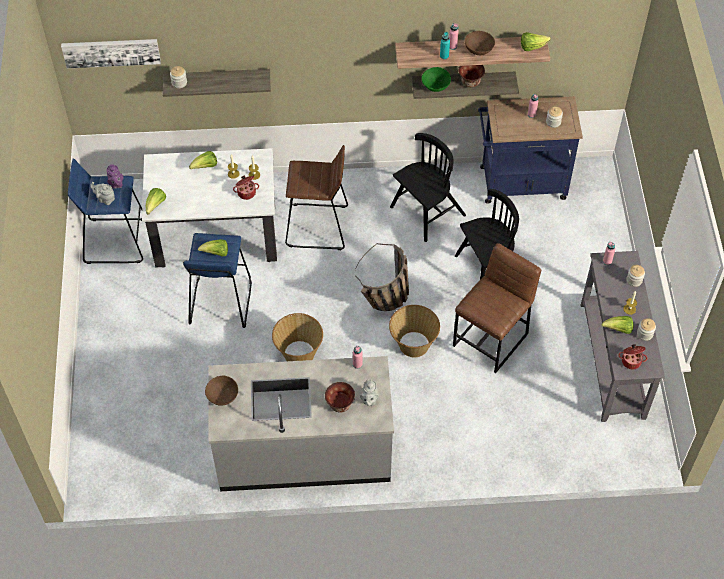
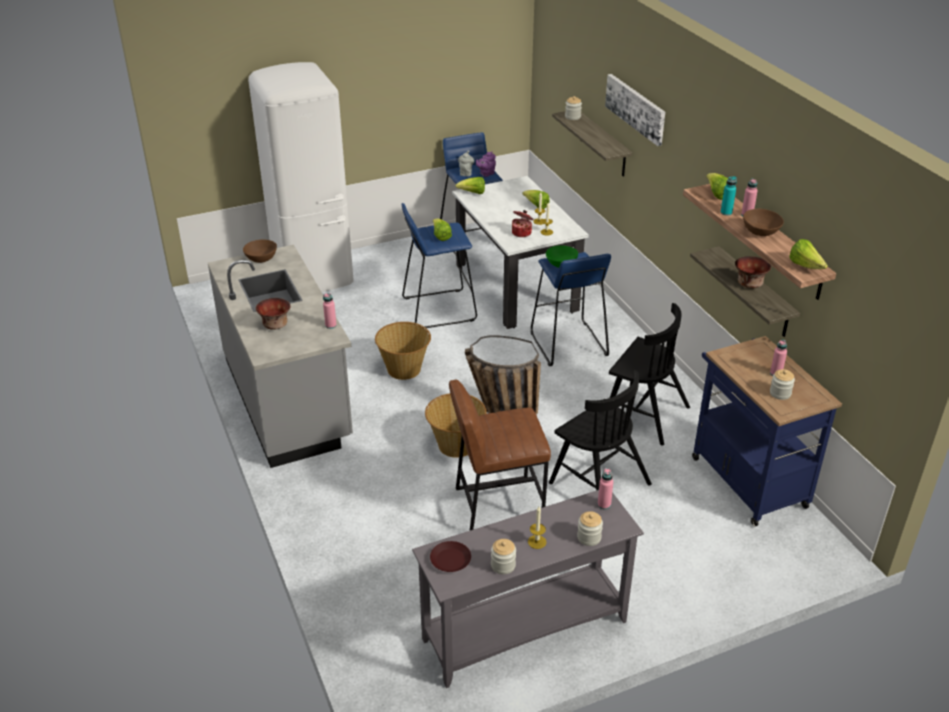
camera: 70 degrees right, 20 degrees down
(111, 52) = (557, 59): picture -> picture (636, 108)
(112, 388) = (315, 276): none -> white fridge
(317, 227) = (567, 344): brown stool -> blue stool
(369, 400) = (288, 342): grey teapot -> none
(435, 86) = (720, 263): green bowl -> green bowl (561, 264)
(491, 339) = (497, 505): brown chair -> brown chair turned 150 degrees clockwise
(618, 329) = (496, 537): lettuce -> lettuce (717, 194)
(631, 361) = (450, 559): cooking pot -> brown plate

